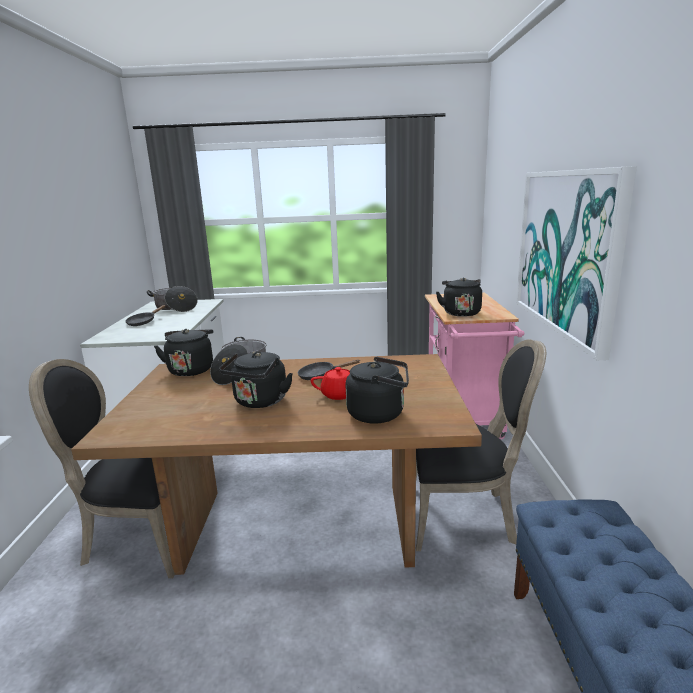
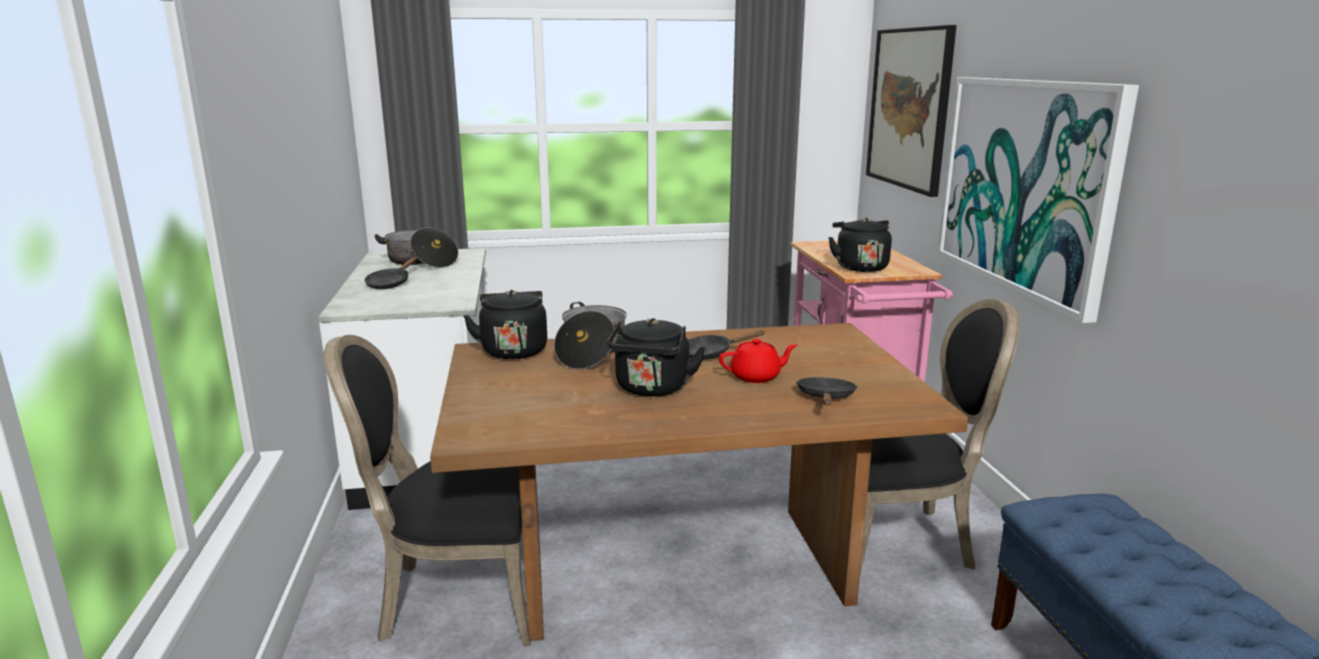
camera: 10 degrees left, 0 degrees up
(379, 414) = (826, 398): black kettle -> black frying pan
(504, 199) = (909, 108): none -> picture

